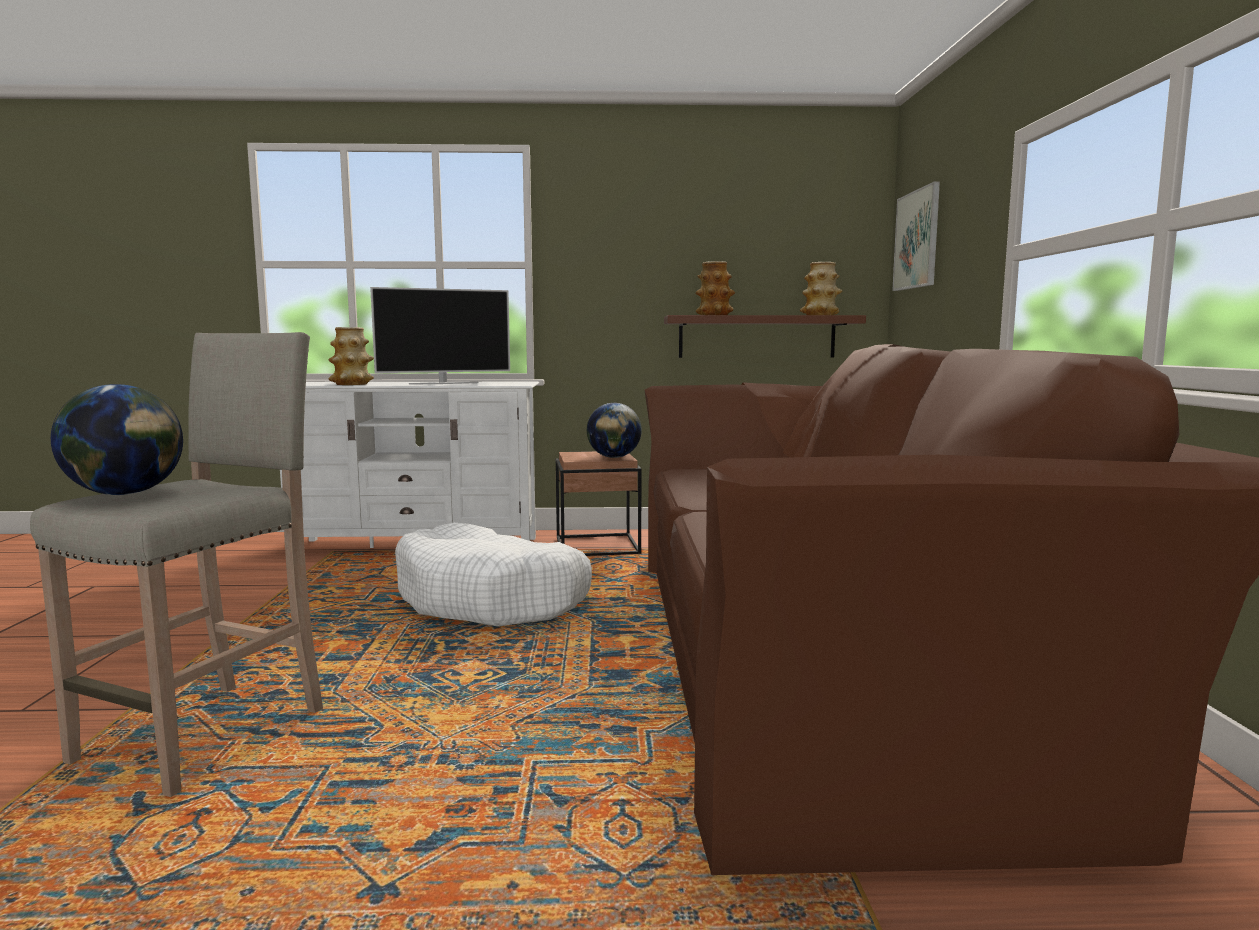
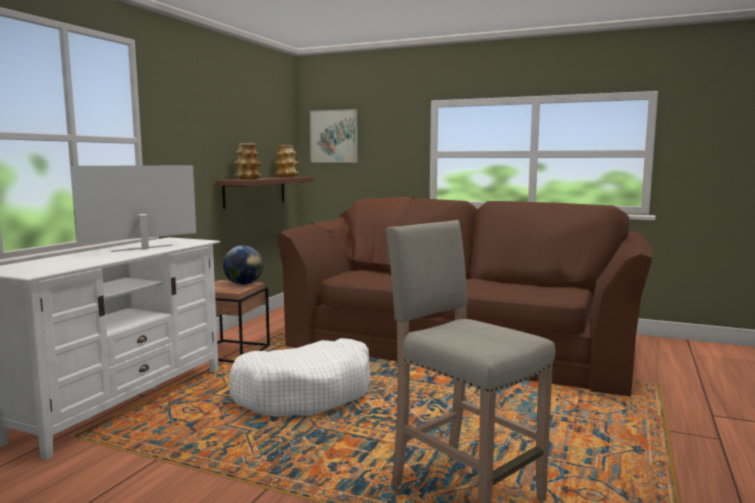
camera: 65 degrees left, 0 degrees up
(125, 494) = (472, 342): globe -> none
(352, 384) = (82, 261): vase -> none
(444, 383) = (143, 248): television -> television turned 135 degrees counterclockwise

